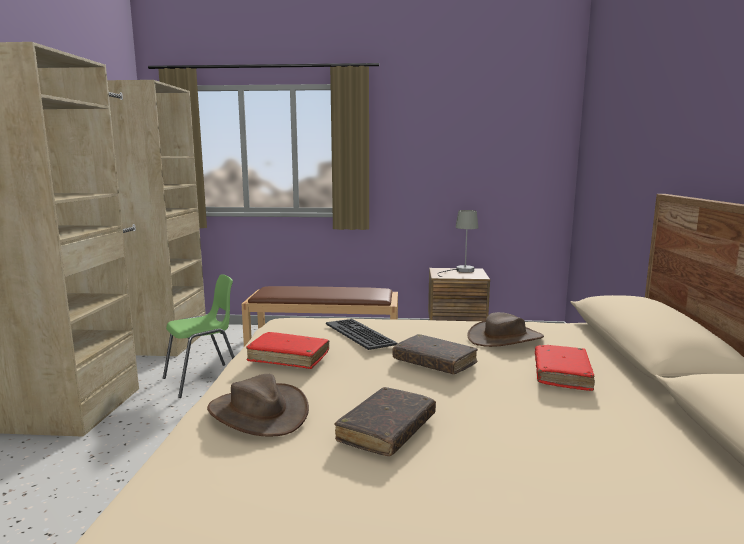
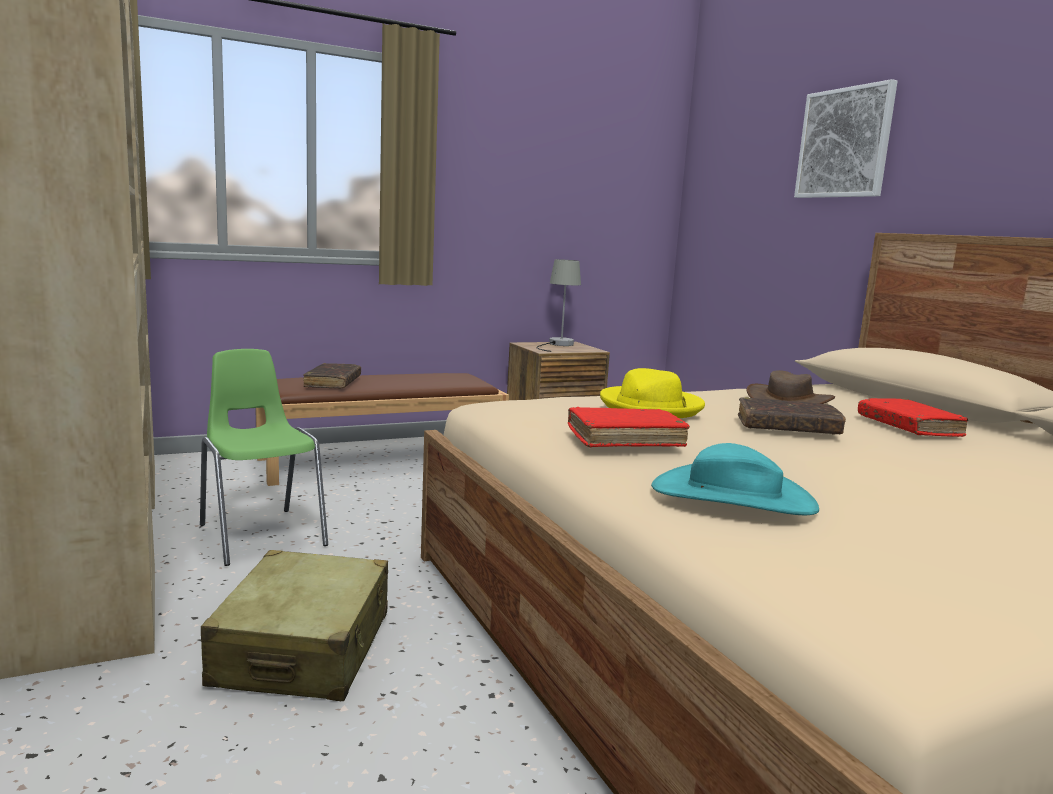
camera: 30 degrees left, 0 degrees up
(141, 451) = (304, 649): none -> beige suitcase
(204, 380) = (261, 535): green chair -> green chair turned 60 degrees counterclockwise
(258, 412) = (732, 497): brown hat -> turquoise hat
(360, 334) = (651, 407): keyboard -> yellow hat
(387, 430) = (891, 492): brown book -> brown book (333, 383)
(652, 114) = (844, 143): none -> picture

